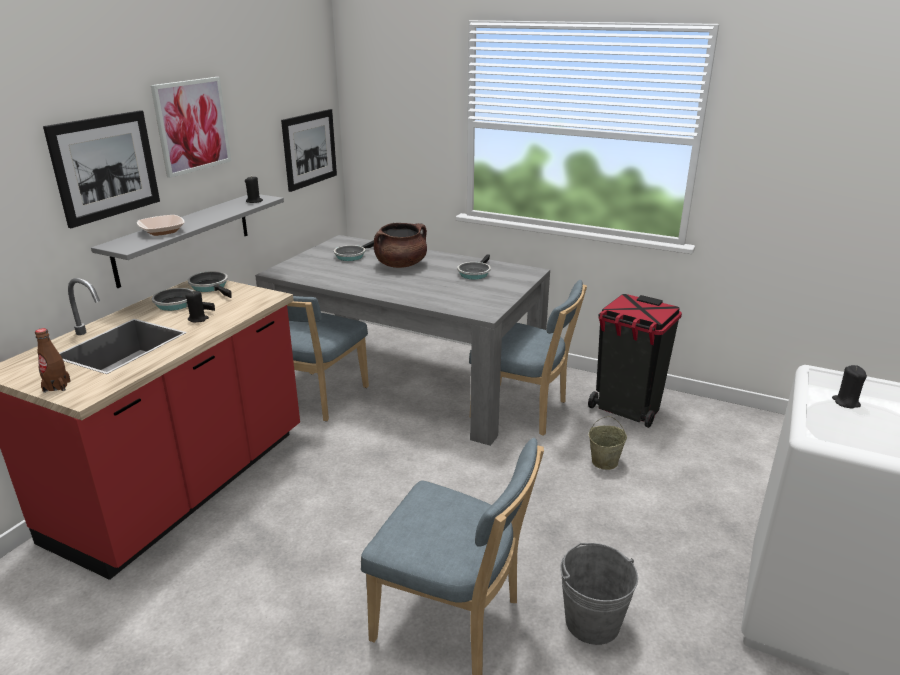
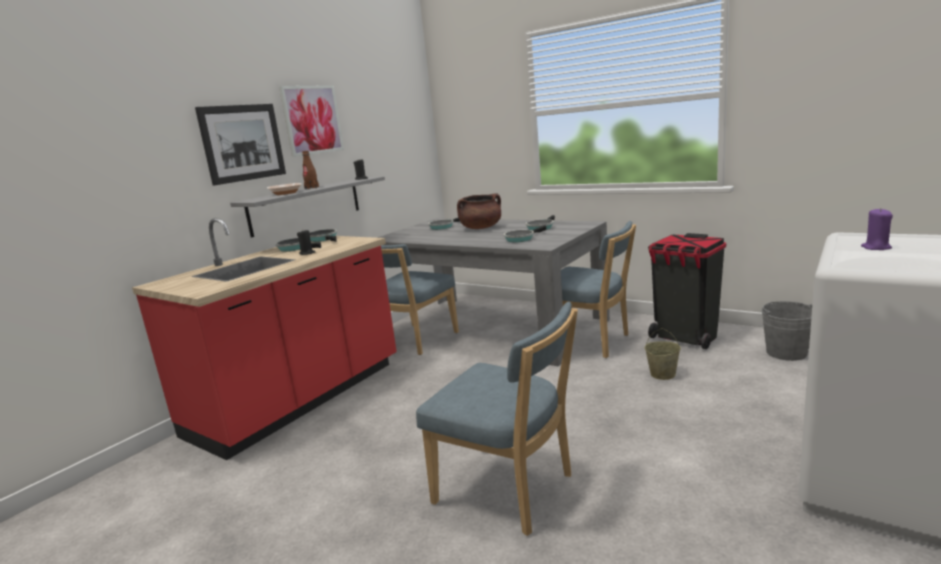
camera: 10 degrees right, 10 degrees down
(57, 386) = (187, 288): brown bottle -> brown bottle (311, 188)
(309, 149) = (409, 149): picture -> none
(454, 294) = (521, 238): none -> frying pan
(592, 622) = (644, 492): grey bucket -> grey bucket (786, 353)
(846, 402) = (876, 247): black candle -> purple candle

